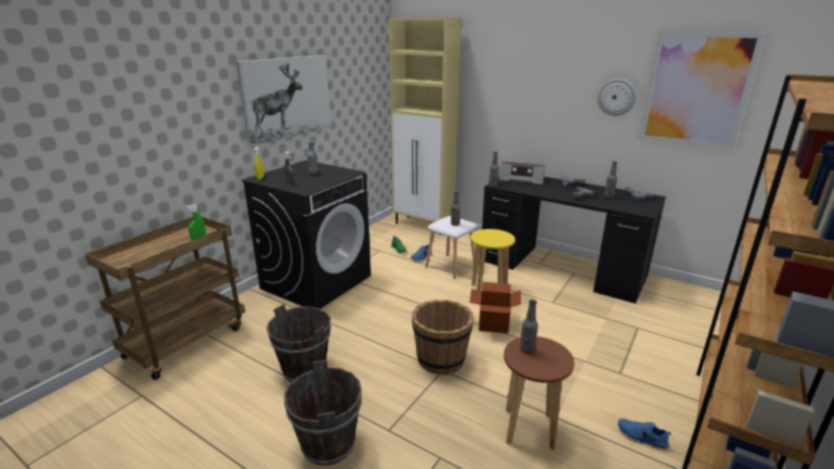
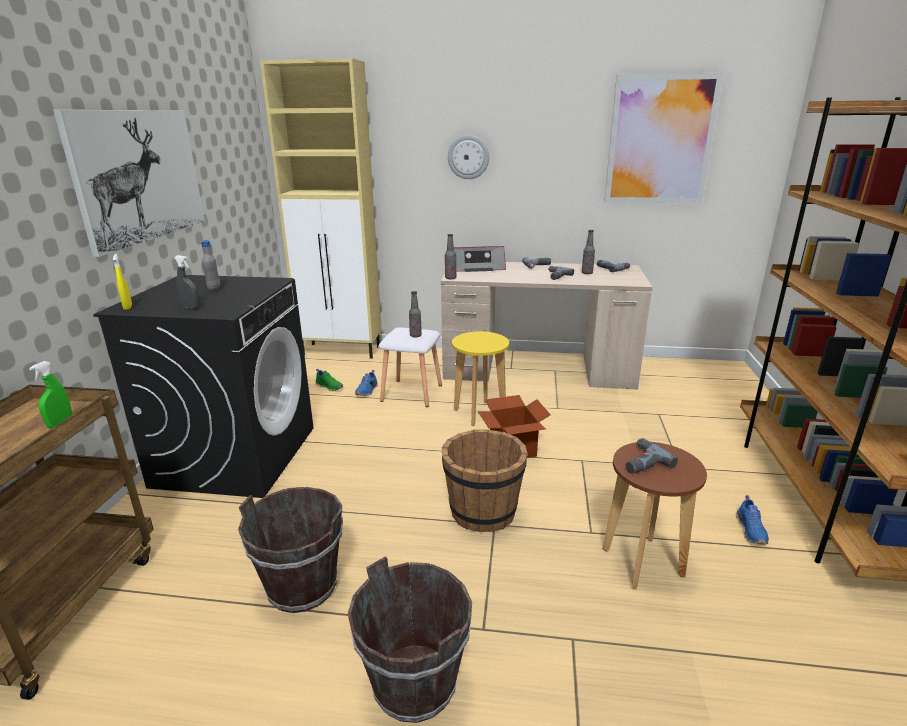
camera: 25 degrees left, 0 degrees up
(527, 350) = (641, 461): bottle -> power drill
(561, 268) = (538, 368): black desk -> beige desk
(616, 97) = (574, 155): wall clock -> wall clock (468, 157)
(641, 438) = (752, 530): blue shoe -> blue shoe turned 90 degrees counterclockwise

